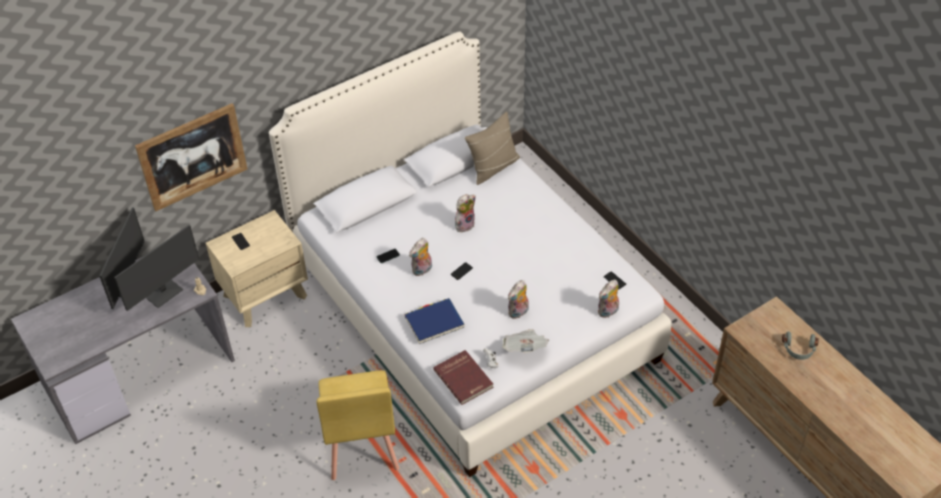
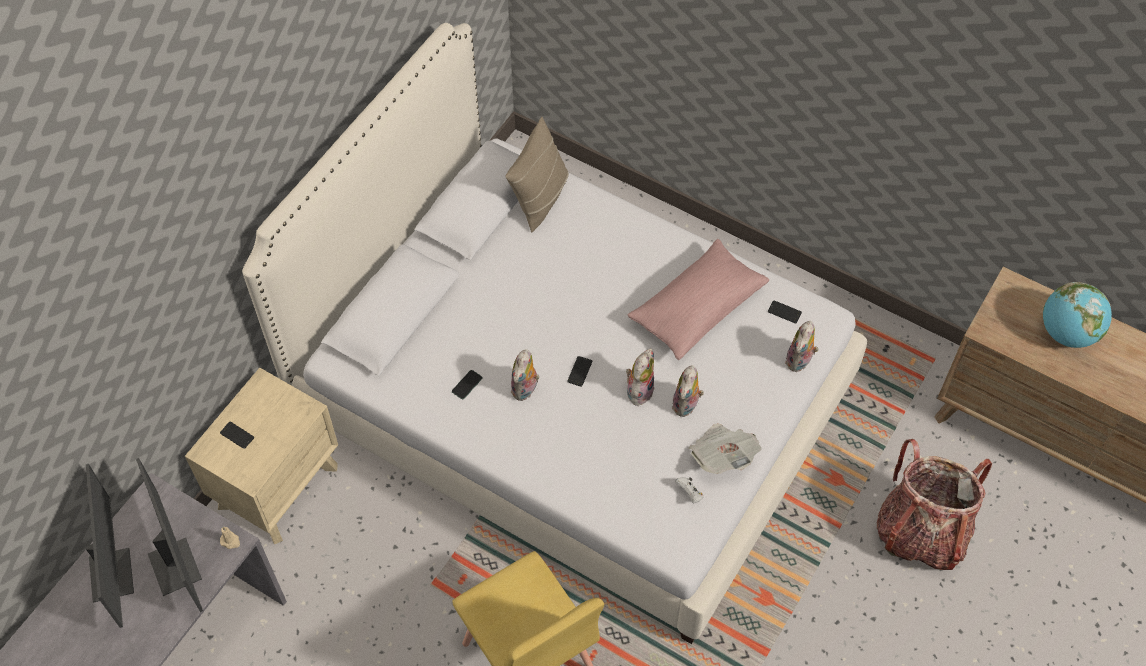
camera: 25 degrees left, 10 degrees up
(163, 292) = (176, 565): monitor -> monitor turned 45 degrees counterclockwise
(192, 156) = (148, 354): picture -> none
(434, 322) = (584, 463): blue book -> none
(464, 224) = (546, 298): plush toy -> plush toy (639, 390)
(464, 378) = (667, 531): red book -> none
(558, 260) = (697, 308): none -> pink pillow
(663, 468) = (921, 532): none -> backpack
(799, 350) = (1067, 333): grey headphones -> globe

